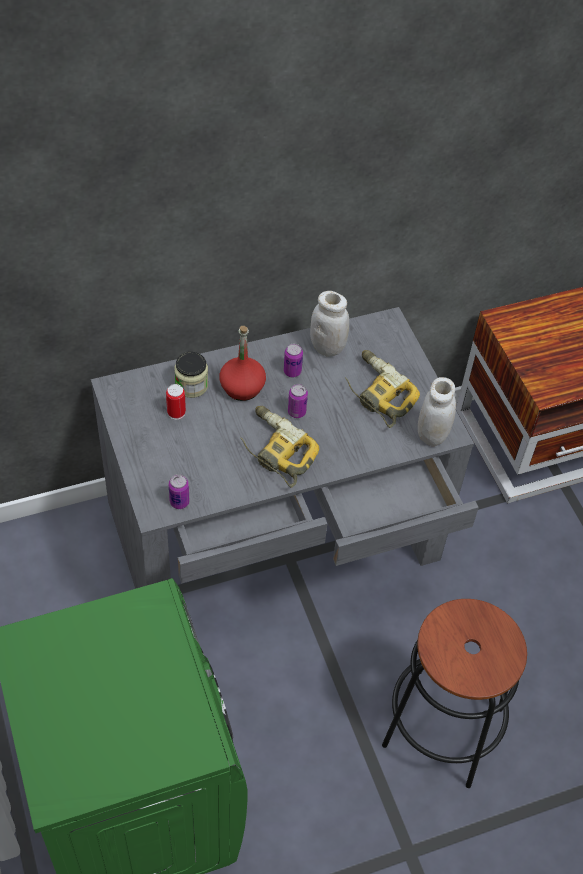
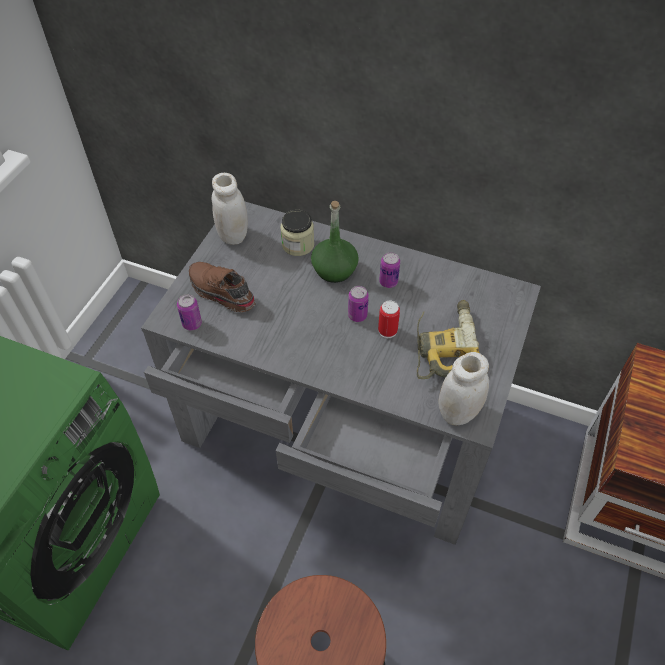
camera: 45 degrees right, 0 degrees up
(173, 463) = (220, 292): none -> brown shoe
(176, 412) = (264, 257): can -> can (387, 331)
(242, 387) = (335, 270): red bottle -> green bottle
(275, 451) = (306, 334): power drill -> none
(327, 347) = (439, 281): white jar -> white jar (233, 235)

